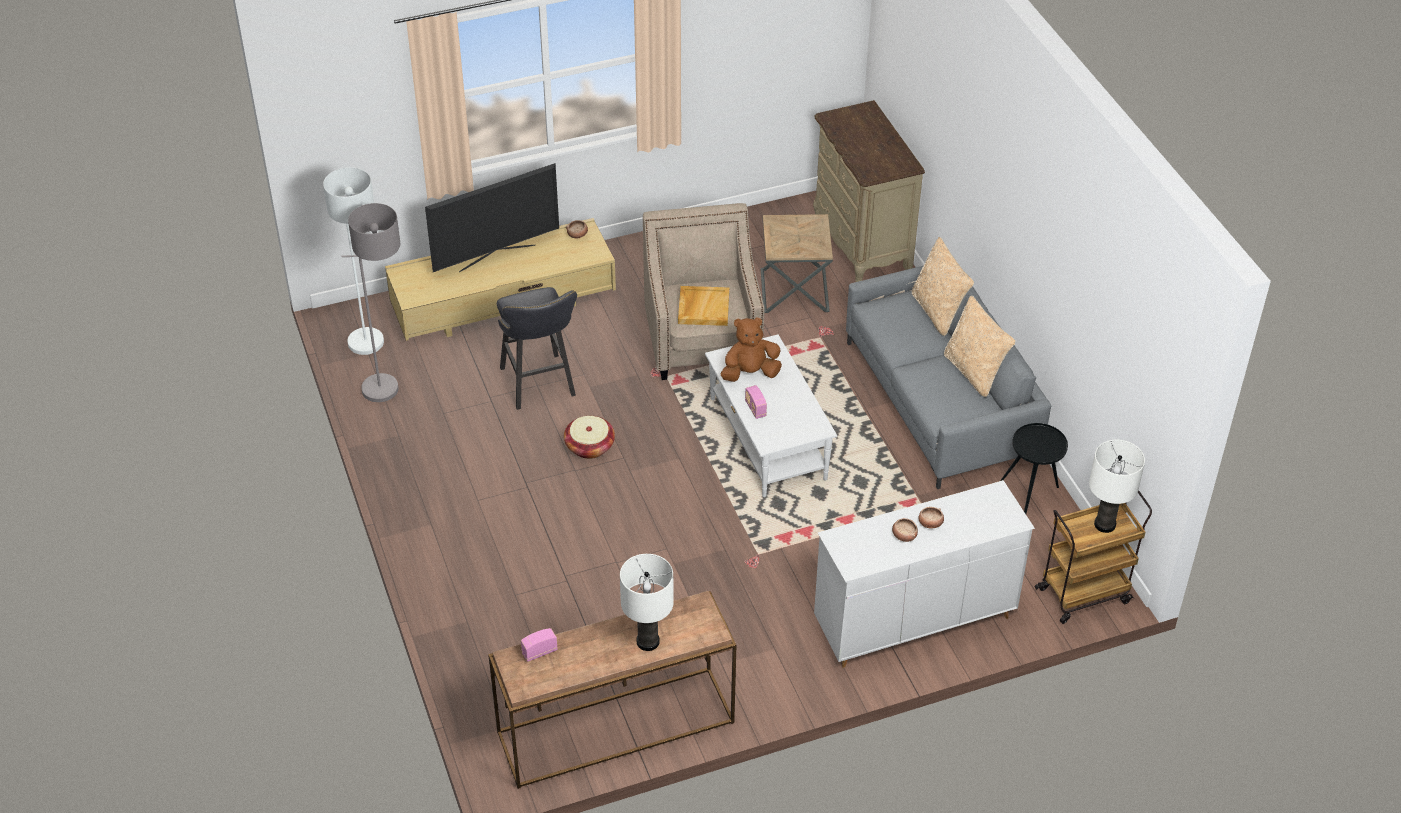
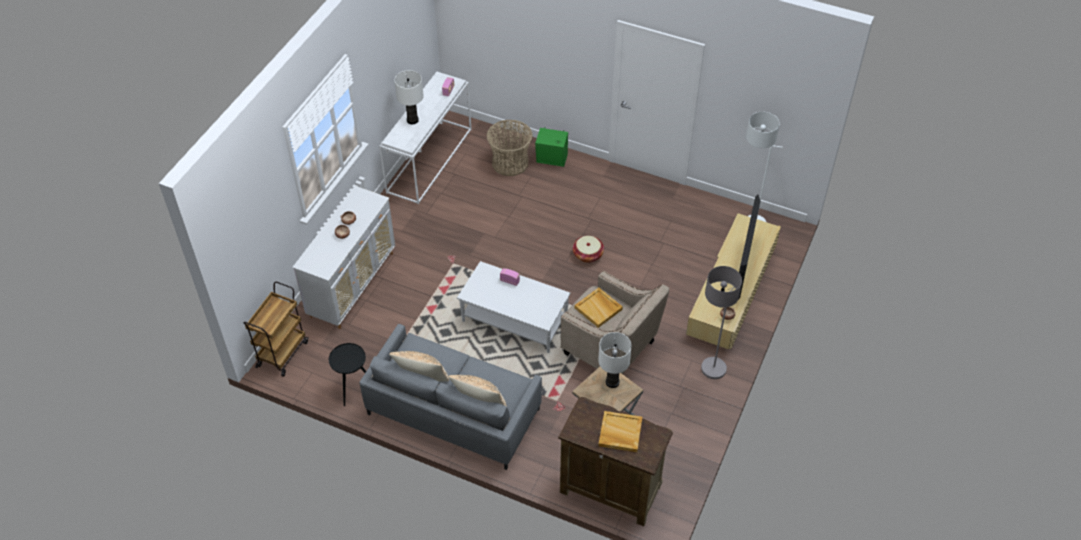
camera: 135 degrees right, 5 degrees up
(391, 389) = (708, 213): grey floor lamp -> grey floor lamp (709, 373)
(459, 595) = (552, 160): none -> green speaker
(516, 635) = (510, 163): none -> basket
(540, 388) = (648, 264): black stool -> none
(615, 729) = (429, 160): brown console table -> white console table
(750, 373) = (535, 297): brown plush toy -> none
(864, 138) = (620, 433): none -> beige tray
(1105, 524) = (270, 320): white table lamp -> white table lamp (612, 382)

